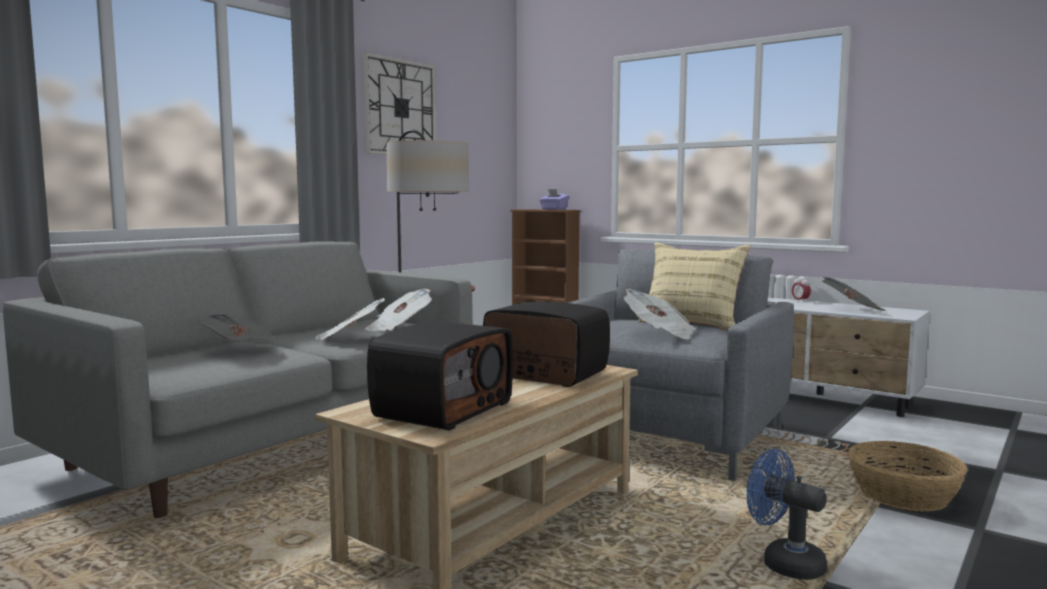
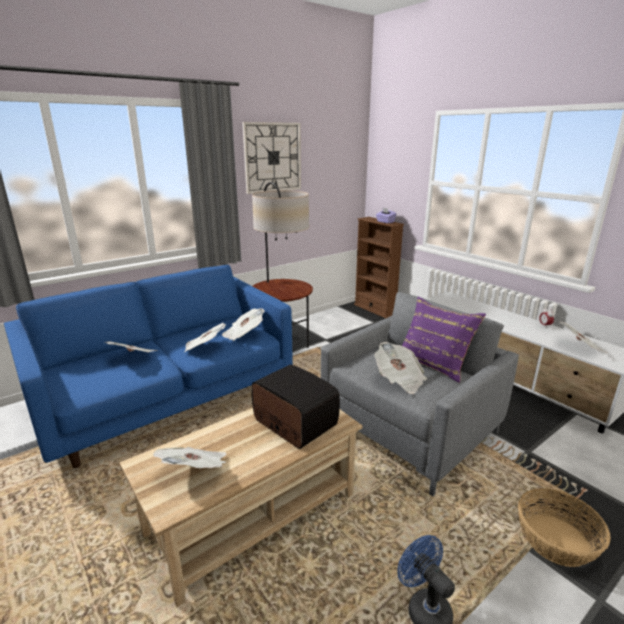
camera: 15 degrees right, 15 degrees up
(273, 442) = (167, 399): grey sofa -> blue sofa
(442, 409) = (196, 471): radio -> newspaper
(692, 323) = (434, 363): beige pillow -> purple pillow

